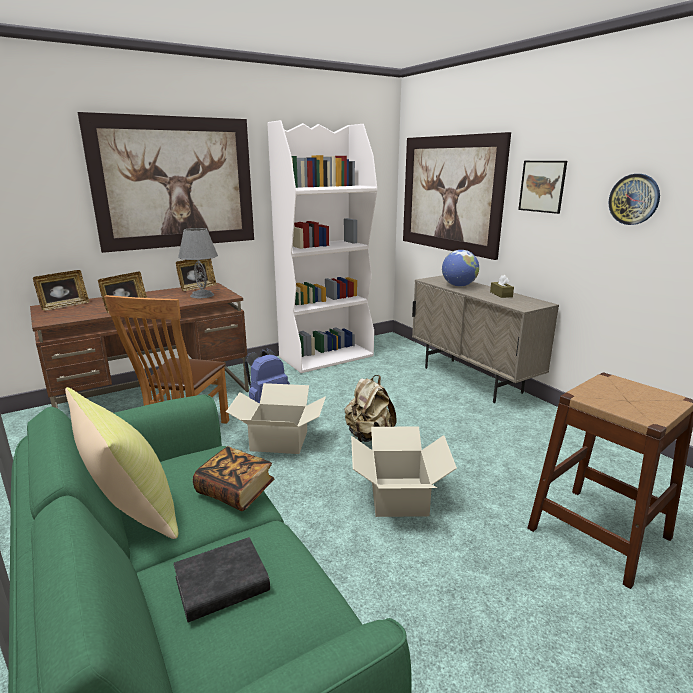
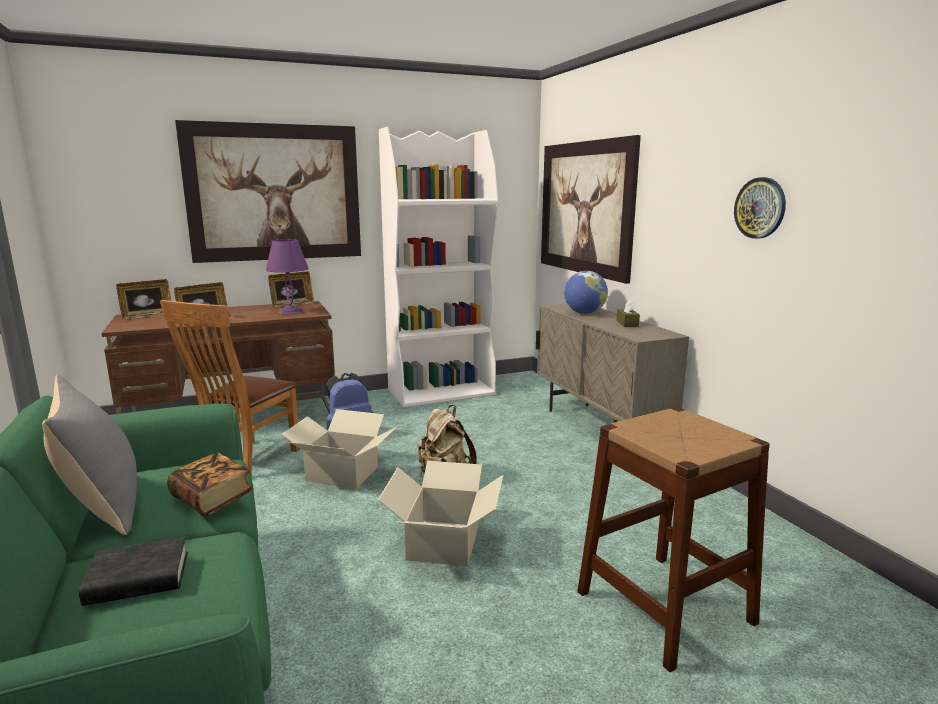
camera: 10 degrees right, 5 degrees down
(130, 509) = (102, 506): yellow pillow -> grey pillow
(201, 295) = (290, 311): grey table lamp -> purple table lamp
(542, 186) = (670, 196): picture -> none

